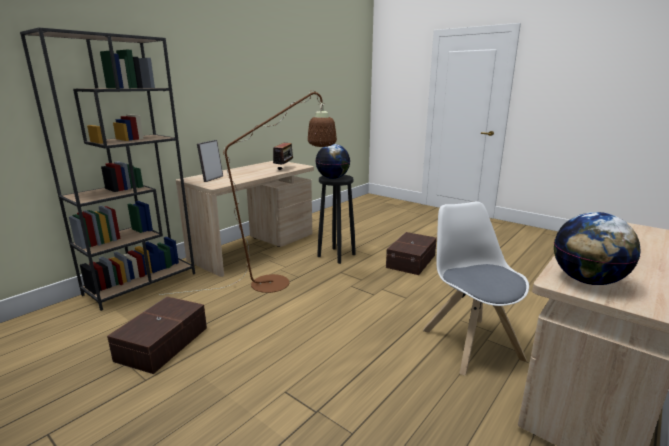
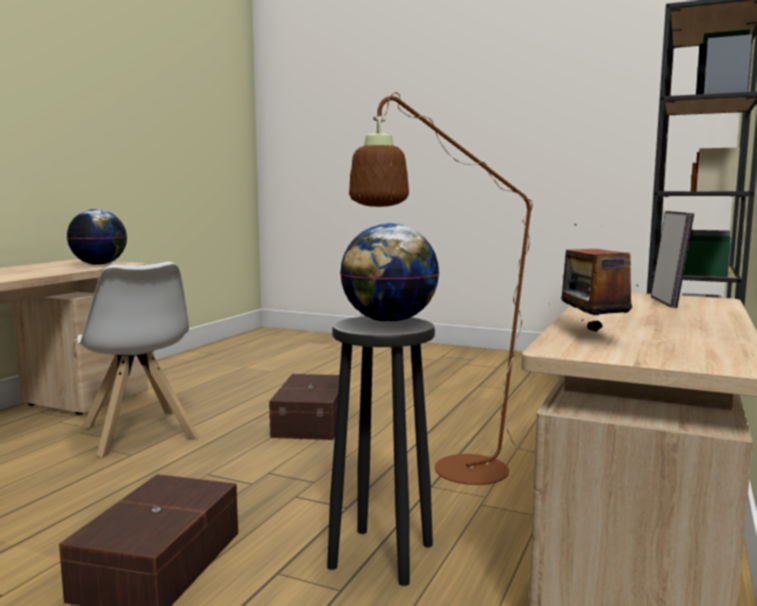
camera: 165 degrees right, 10 degrees down
(161, 344) = (509, 401): brown storage box -> brown storage box (313, 421)

